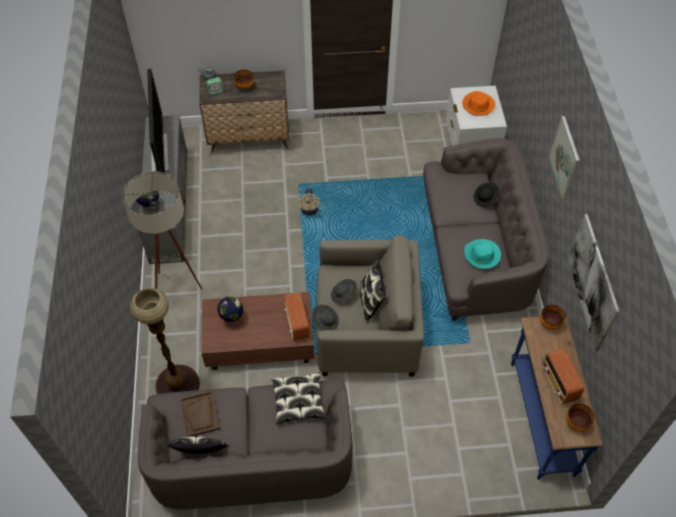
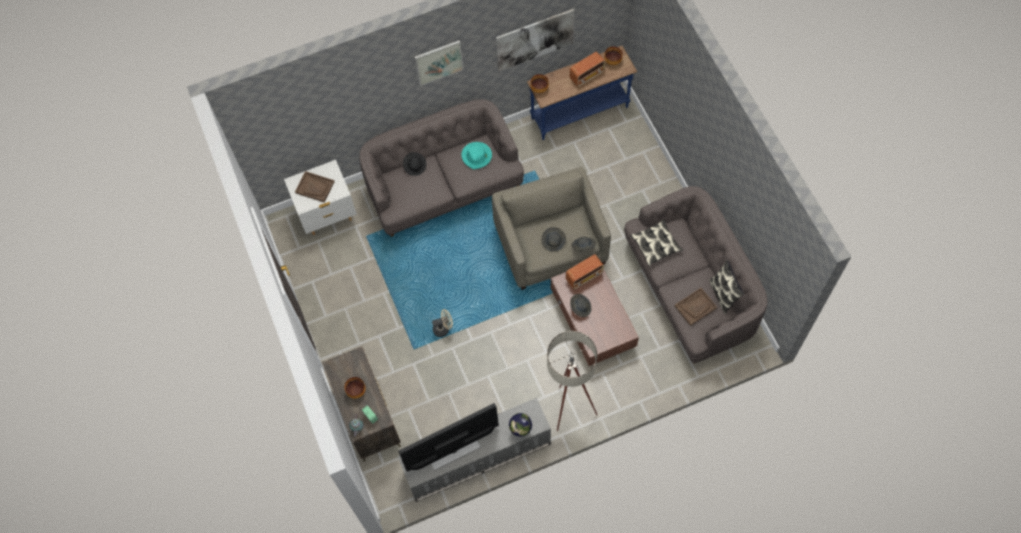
camera: 105 degrees left, 10 degrees up
(177, 385) = (656, 367): floor lamp -> none
(232, 319) = (599, 326): globe -> none
(262, 308) = (580, 307): none -> grey hat
(371, 302) = (552, 220): pillow -> none
(478, 105) = (315, 187): orange hat -> brown tray

